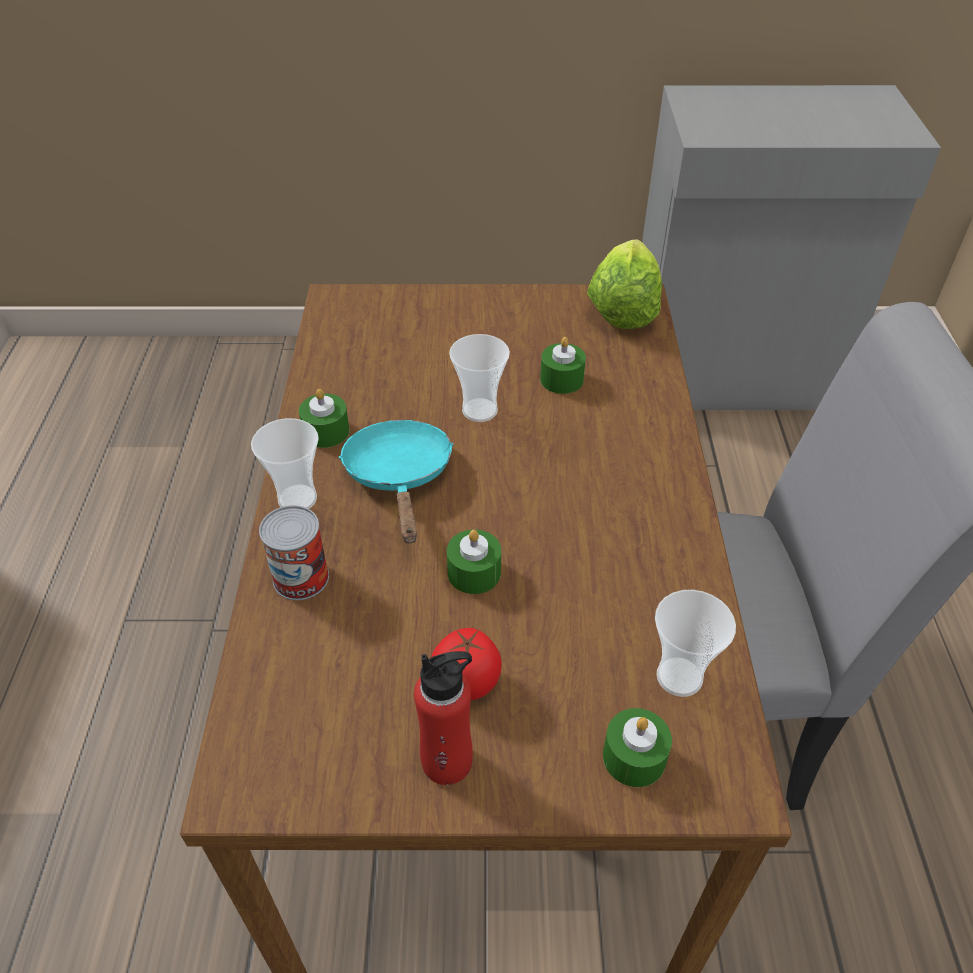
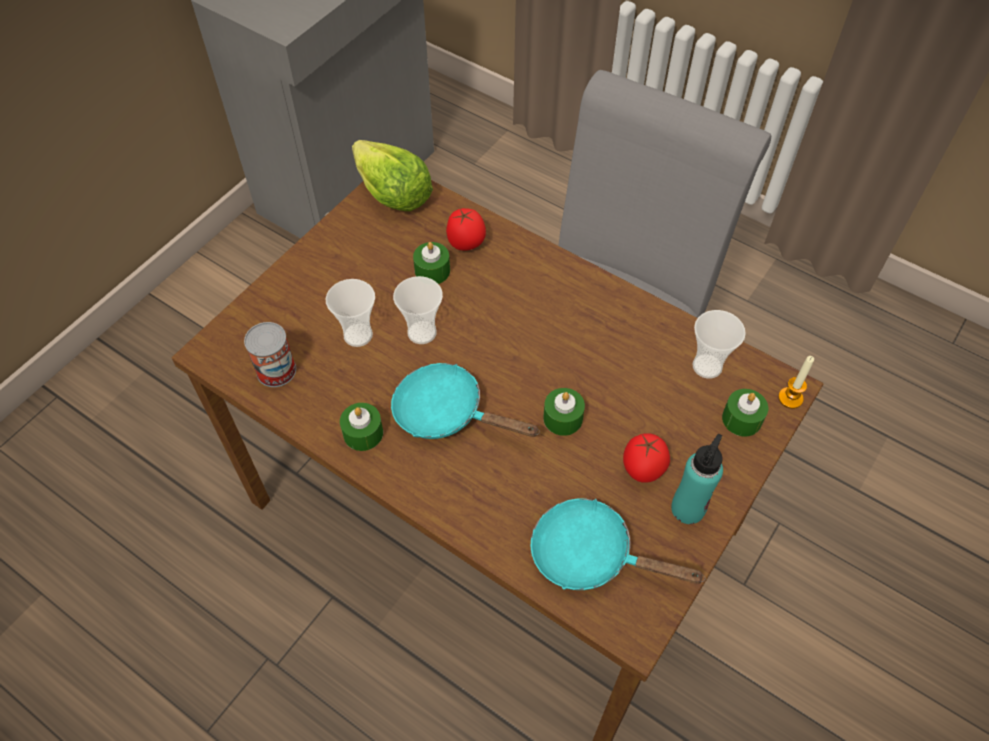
camera: 55 degrees left, 10 degrees up
(297, 499) = (417, 484): cup -> cup (358, 335)
(301, 578) = (494, 517): can -> can (276, 370)
(311, 690) = (591, 555): none -> turquoise frying pan
(447, 761) = (688, 508): red bottle -> turquoise bottle
(622, 384) = (466, 243): none -> tomato
(722, 802) = (790, 398): none -> candle

